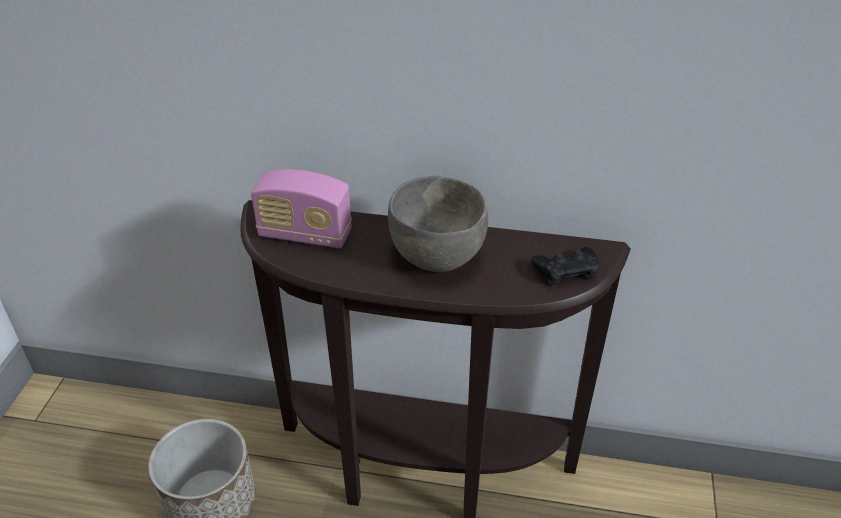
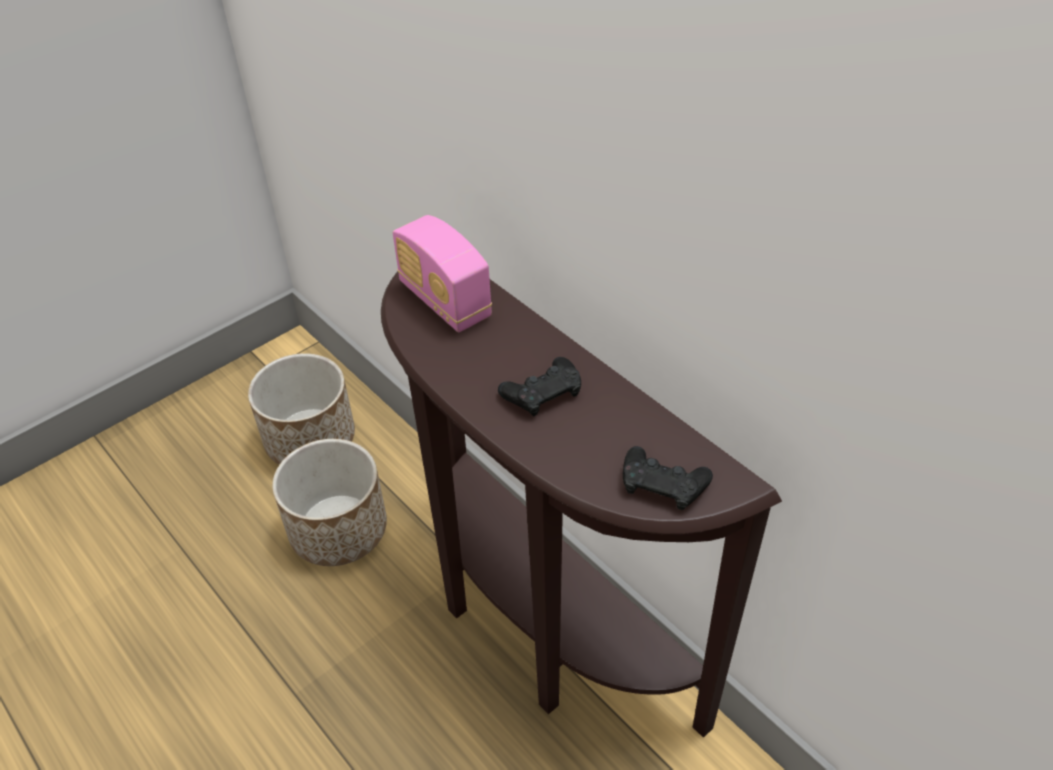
camera: 40 degrees right, 5 degrees up
(125, 452) = (310, 439): none -> planter
(437, 258) = (542, 393): grey bowl -> black game controller

